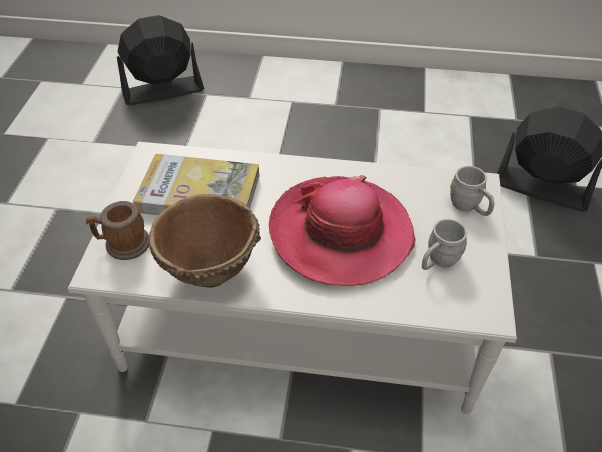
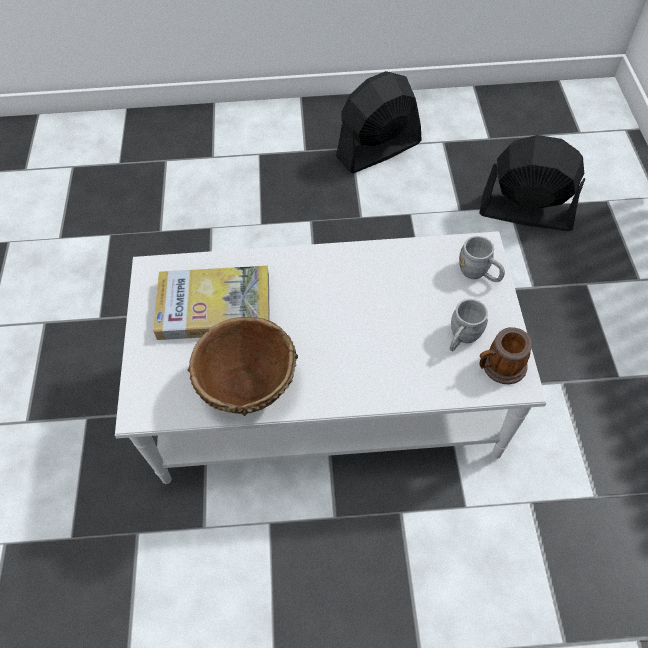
camera: 10 degrees left, 10 degrees up
(122, 244) = (155, 378): mug -> mug (499, 367)
(163, 91) = (117, 163): black fan -> black fan (378, 150)
(341, 233) = (364, 325): hat -> none

